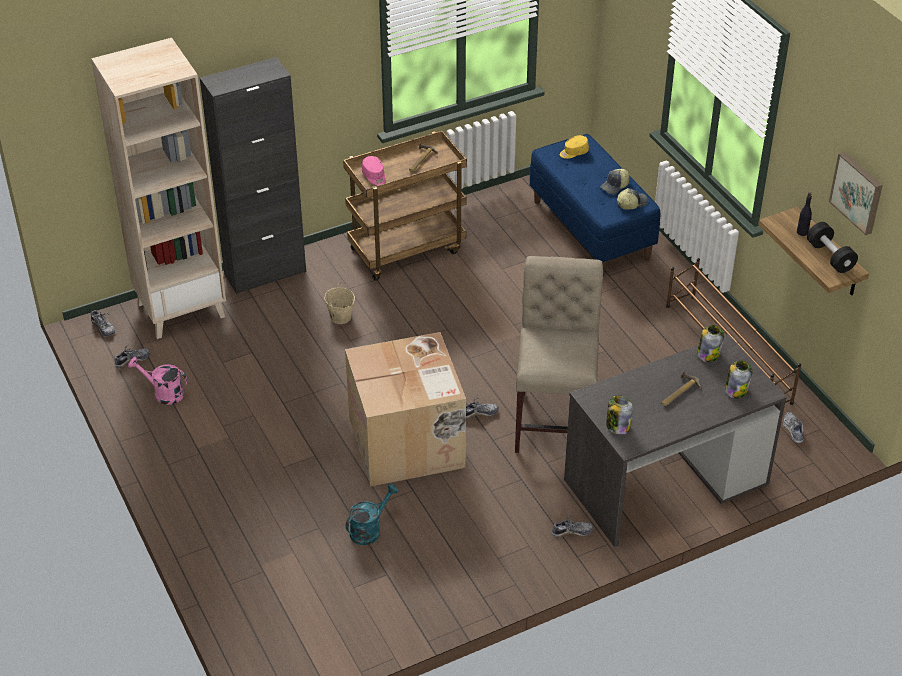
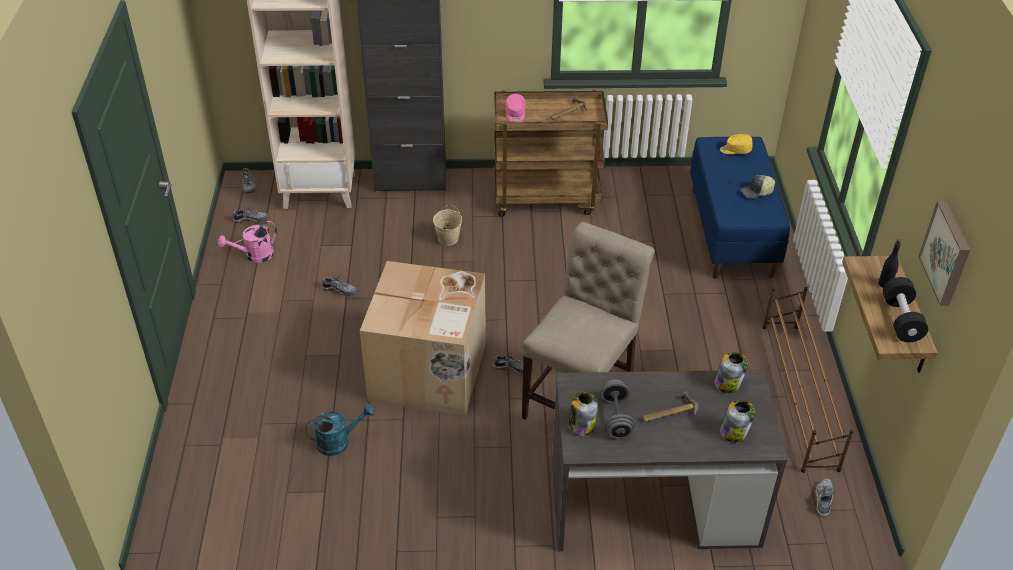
camera: 25 degrees right, 0 degrees up
(163, 393) = (254, 256): pink watering can -> pink watering can turned 75 degrees counterclockwise
(572, 532) = (525, 518): shoe -> shoe (340, 290)
(631, 203) = (763, 212): cap -> none
(640, 411) = (616, 418): none -> grey dumbbell

